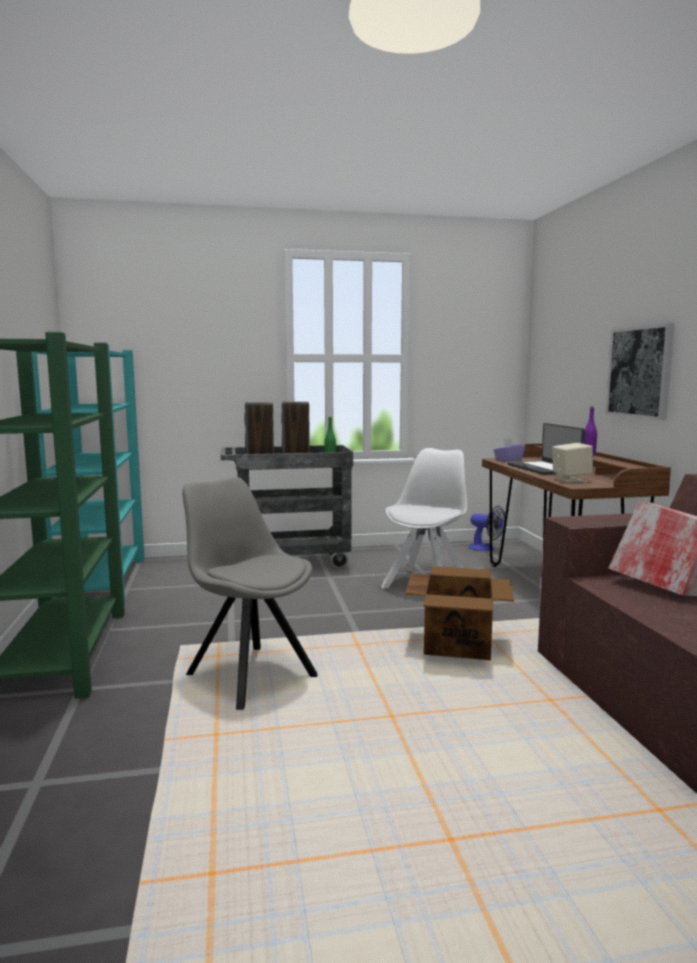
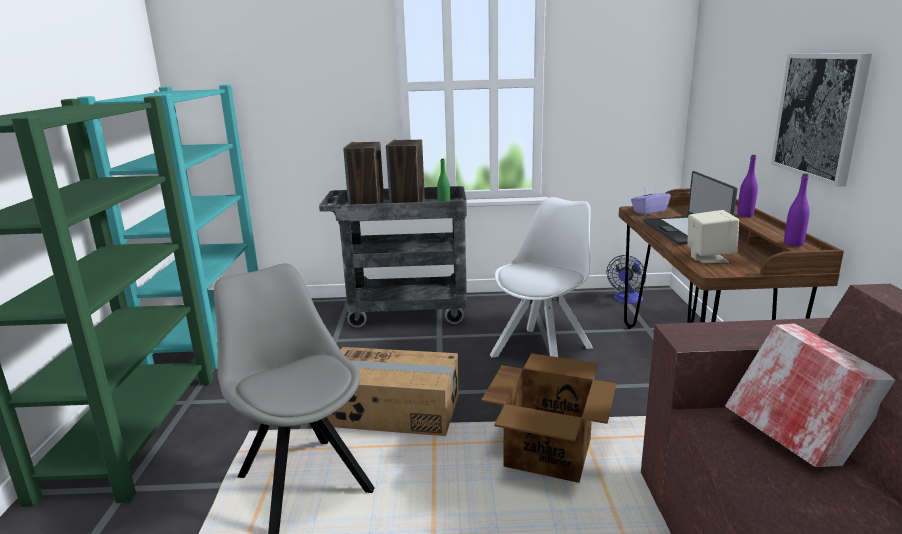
camera: 10 degrees right, 10 degrees up
(310, 626) = (393, 411): none -> cardboard box
(486, 548) = (627, 299): fan -> fan turned 75 degrees clockwise
(633, 466) = (793, 243): none -> purple bottle

